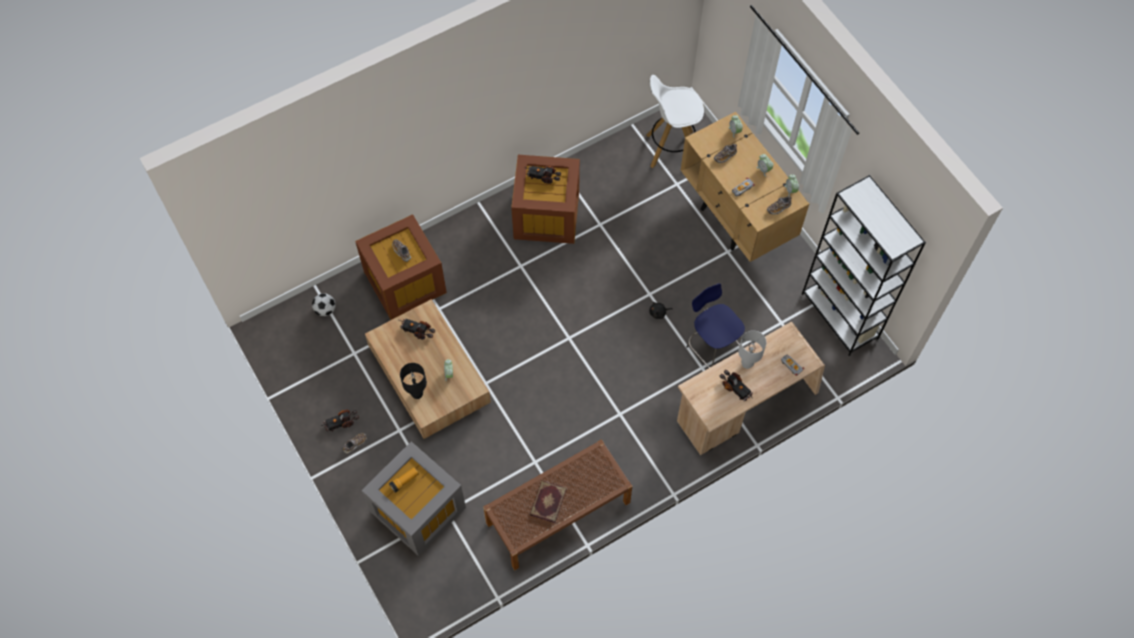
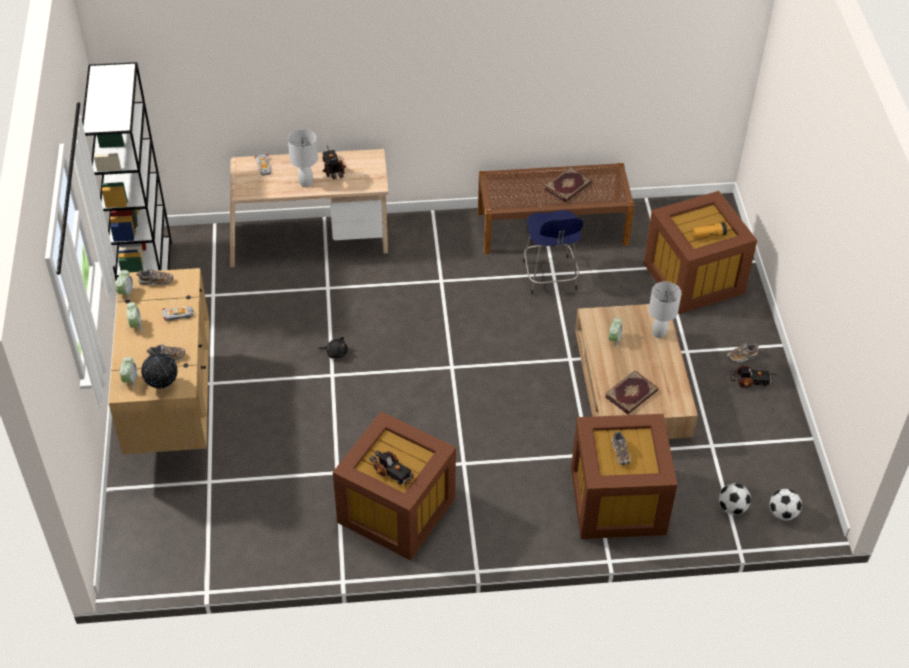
camera: 155 degrees left, 15 degrees down
(289, 320) = (783, 513): none -> football
(416, 510) = (695, 278): grey storage box -> brown storage box
(417, 394) = (659, 333): black table lamp -> white table lamp
(418, 330) = (632, 394): toy truck -> book
(670, 149) = (182, 528): white stool -> none
(712, 136) = (162, 385): none -> globe
(712, 350) = (304, 298): blue stool -> blue stool (550, 277)

